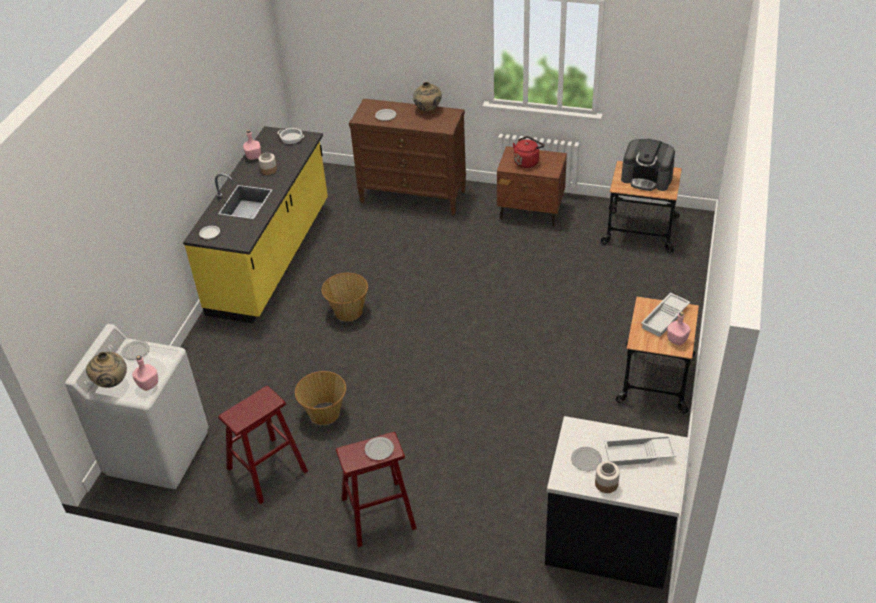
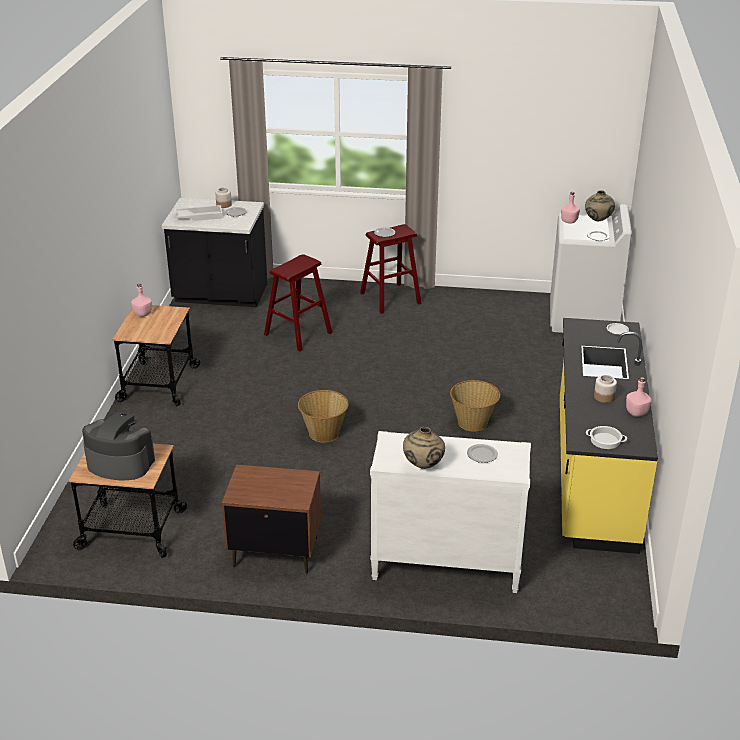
camera: 170 degrees right, 10 degrees down
(267, 470) = (487, 314): red stool -> red stool (298, 333)
(324, 413) = (458, 346): basket -> basket (324, 433)
(413, 196) = (445, 566): brown dresser -> white dresser
(527, 161) = (278, 486): red kettle -> none
(665, 318) = (147, 328): white tray -> none

